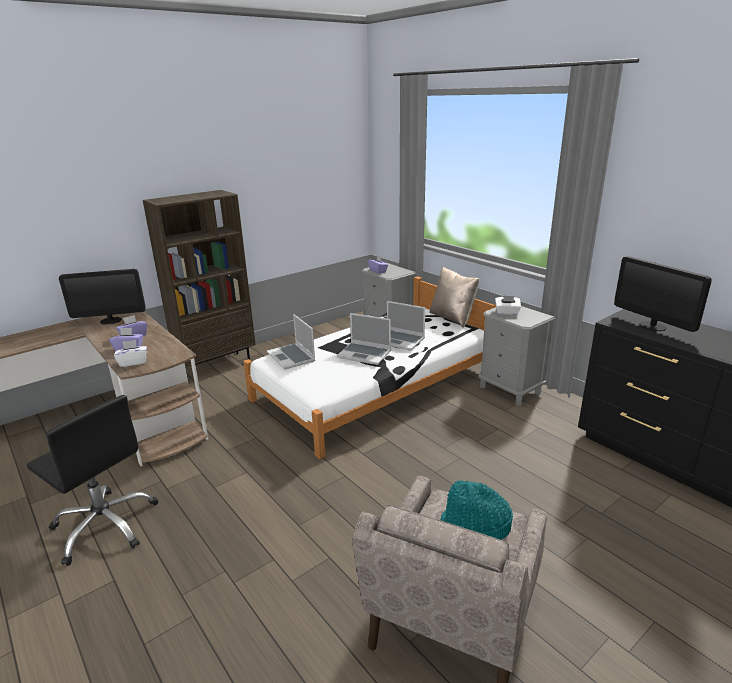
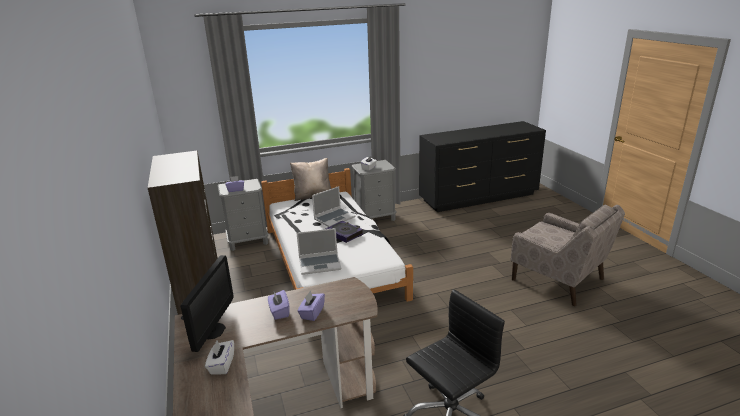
camera: 70 degrees left, 0 degrees up
(133, 362) = (348, 309): white tissue box -> white tissue box (221, 365)
(365, 354) = (344, 234): laptop -> book
(475, 527) = (548, 233): turquoise hat -> none
(652, 326) = (449, 138): monitor -> none

